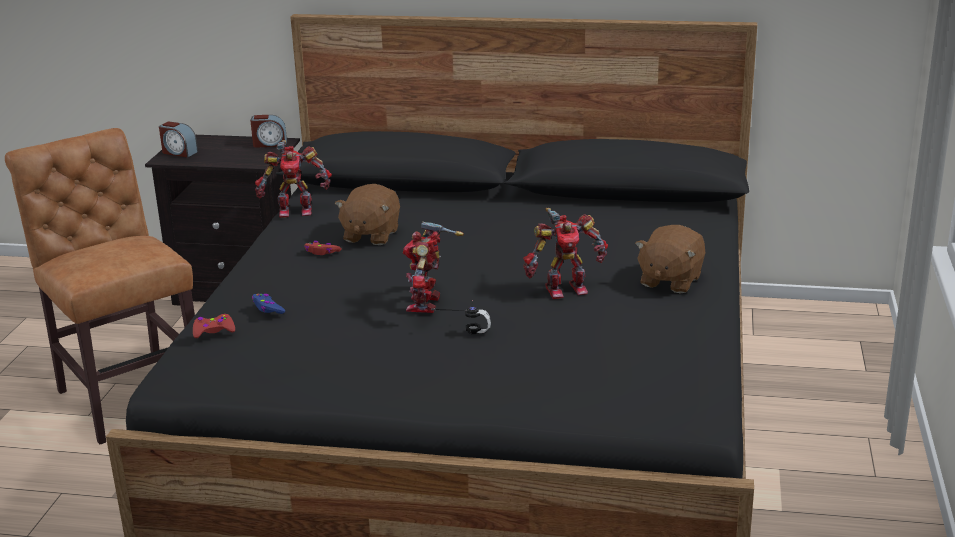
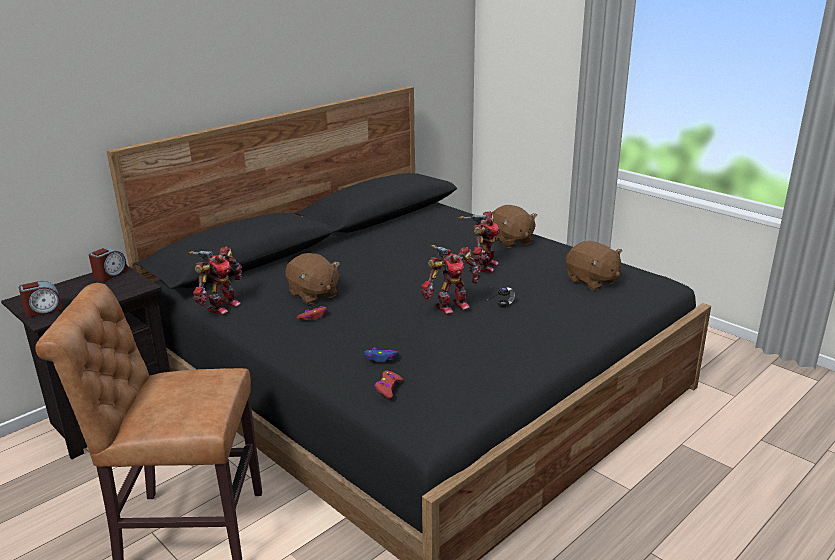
camera: 55 degrees left, 0 degrees up
(427, 303) = (450, 306): toy robot -> toy robot turned 75 degrees counterclockwise
(622, 363) = (592, 281): none -> brown plush toy

